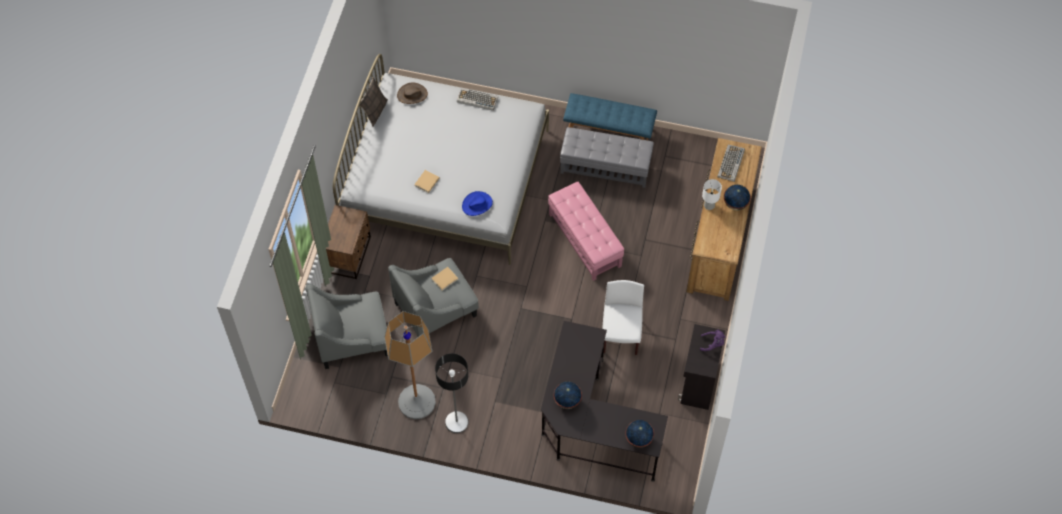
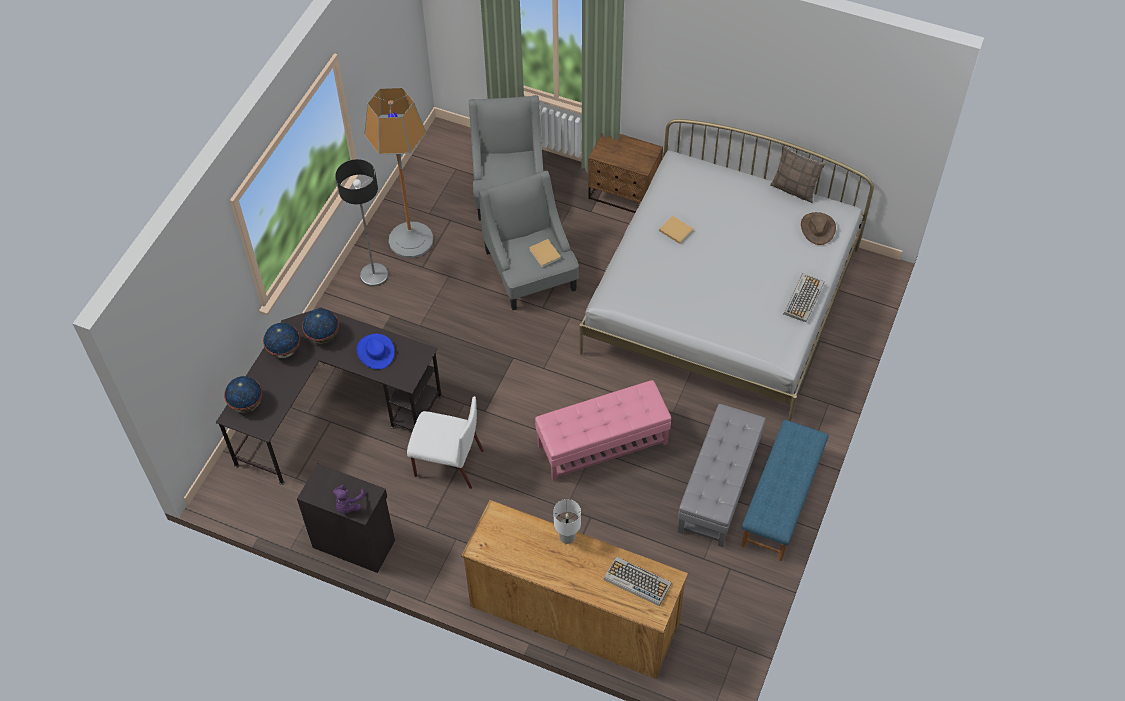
camera: 100 degrees right, 5 degrees down
(477, 204) = (632, 279): blue hat -> blue hat (376, 352)
(735, 204) = (563, 573): globe -> globe (284, 350)

